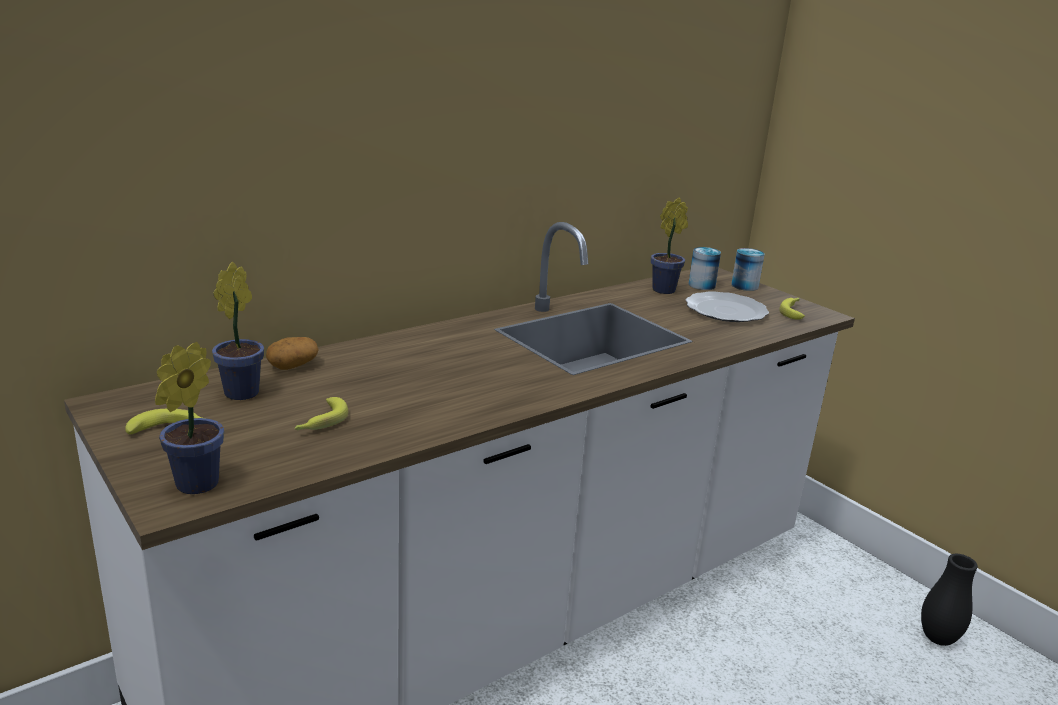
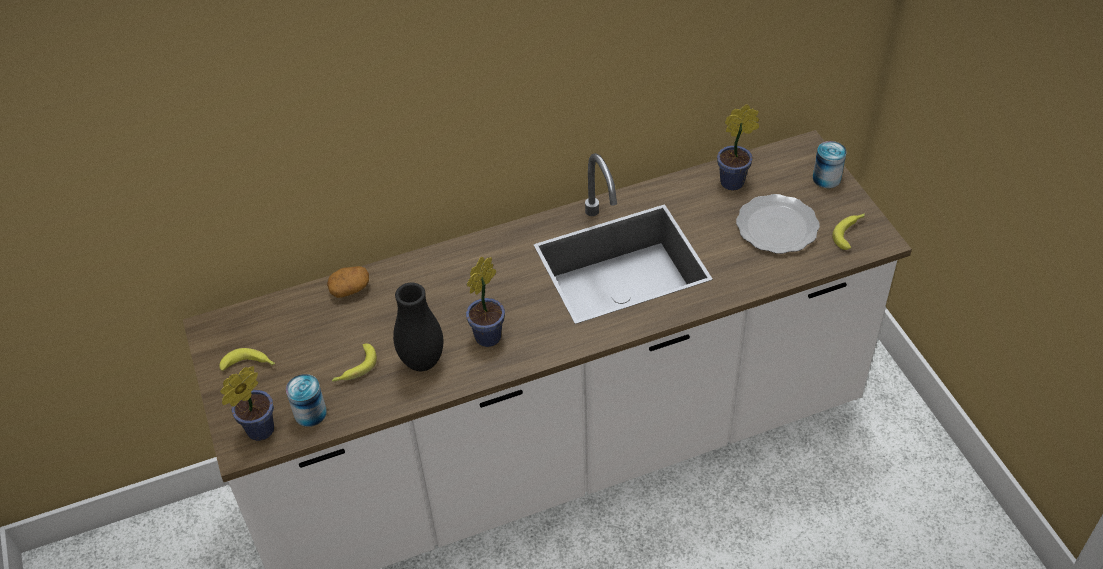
camera: 20 degrees right, 25 degrees up
(245, 391) = (308, 322): potted plant -> potted plant (490, 334)
(701, 285) = (779, 174): can -> can (310, 413)
(937, 638) = (951, 535): black vase -> black vase (422, 362)

